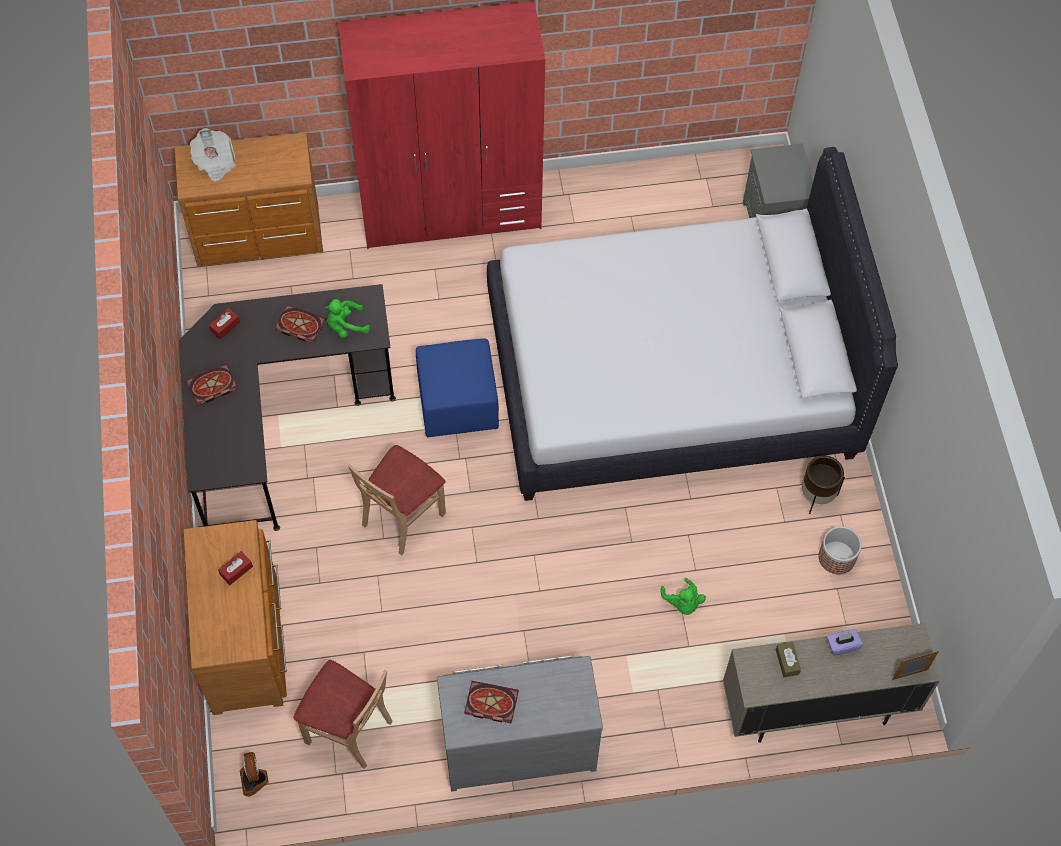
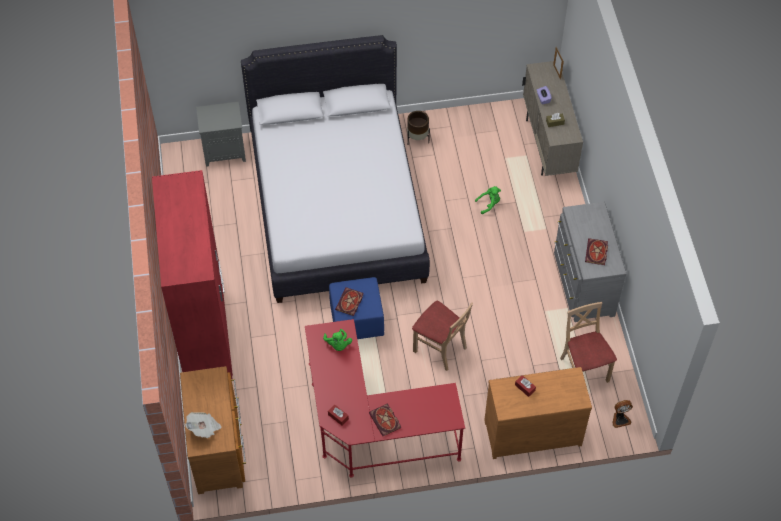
camera: 90 degrees left, 5 degrees down
(276, 420) = (370, 426): black desk -> red desk
(299, 325) = (337, 372): book -> book (349, 303)
(349, 729) = (583, 370): beige chair -> beige chair turned 45 degrees counterclockwise
(837, 558) = (456, 132): planter -> none

